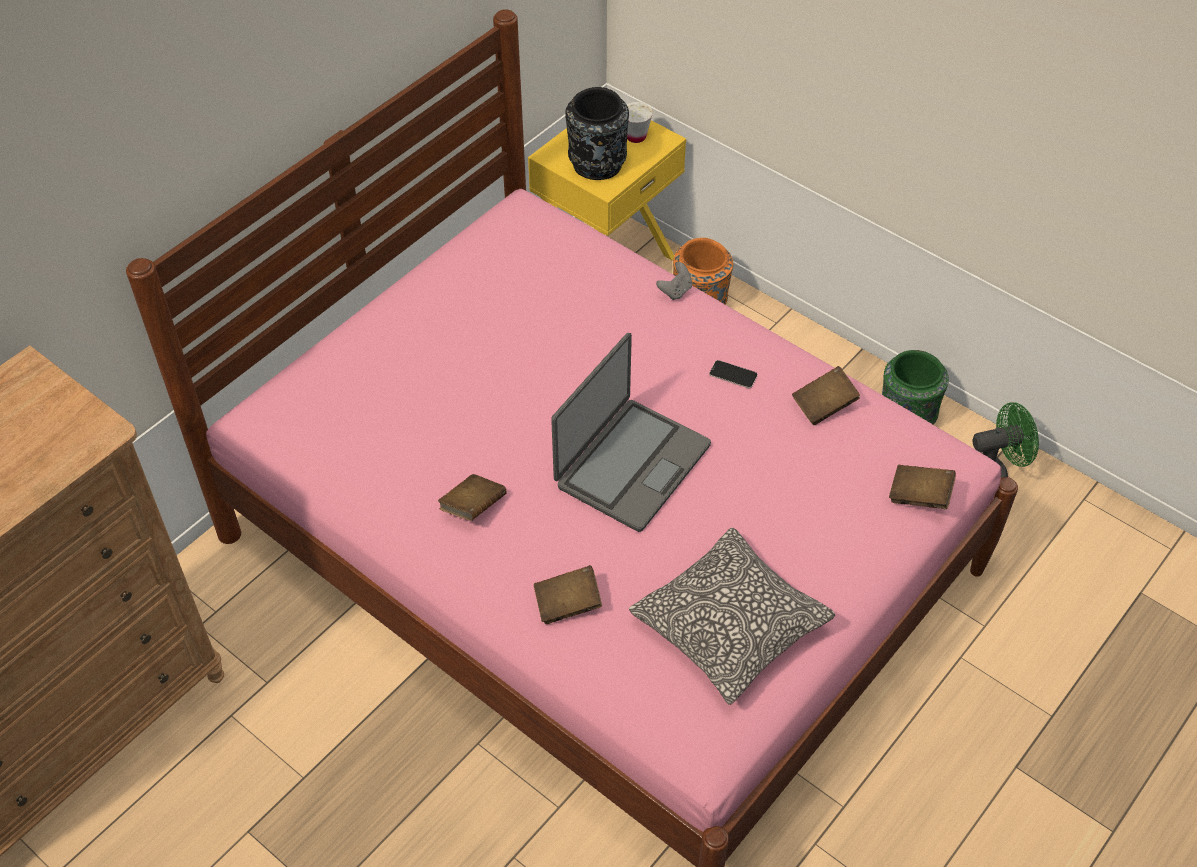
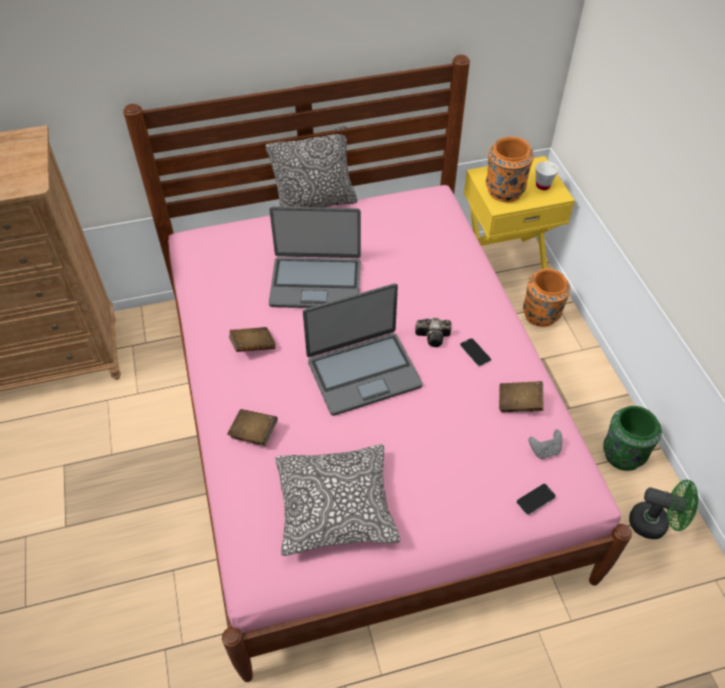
camera: 35 degrees right, 0 degrees up
(381, 292) = (315, 204): none -> pillow
(478, 389) = (316, 282): none -> laptop
(597, 165) = (504, 192): black vase -> orange vase
(675, 291) = (483, 284): grey game controller -> grey game controller (544, 450)
(675, 381) = (434, 337): none -> camera
(919, 496) = (535, 499): brown book -> phone

